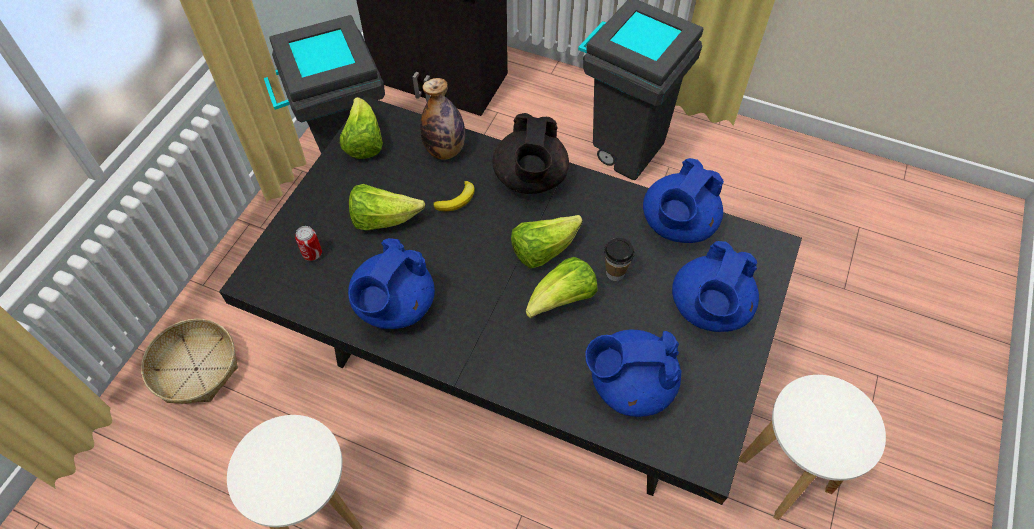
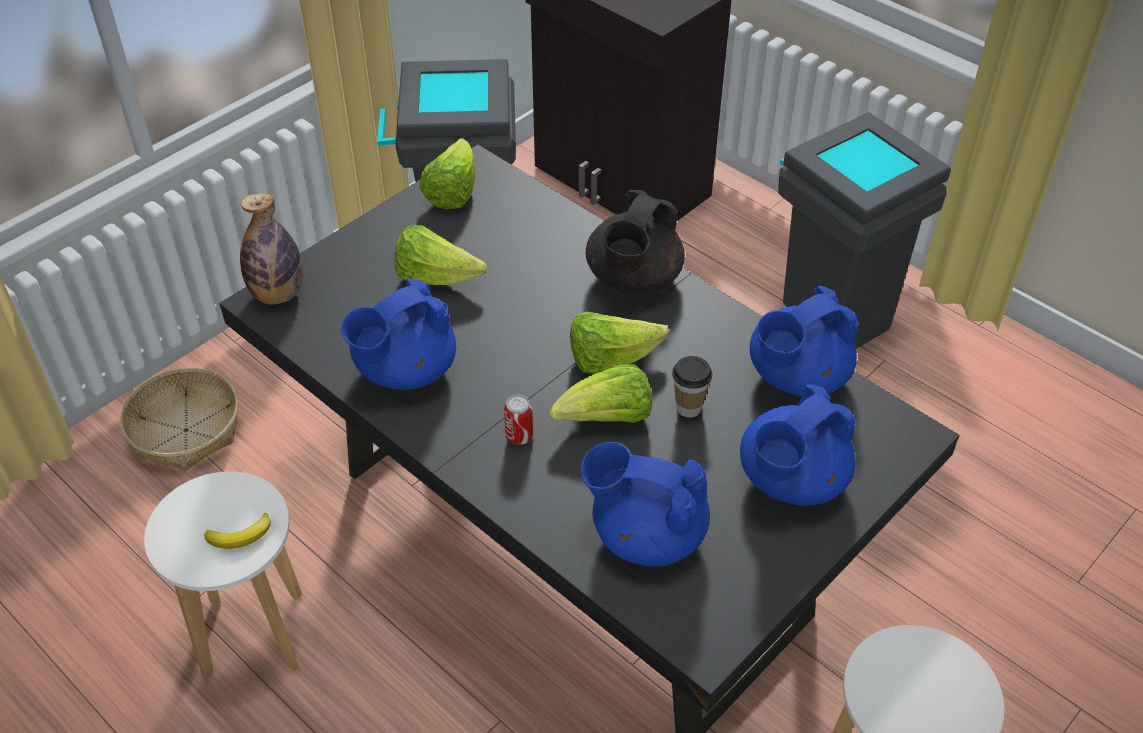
camera: 20 degrees right, 10 degrees down
(312, 254) = (338, 292): can -> can (519, 436)
(445, 150) = (544, 223): bottle -> bottle (277, 294)
(457, 200) = (532, 279): banana -> banana (241, 536)

